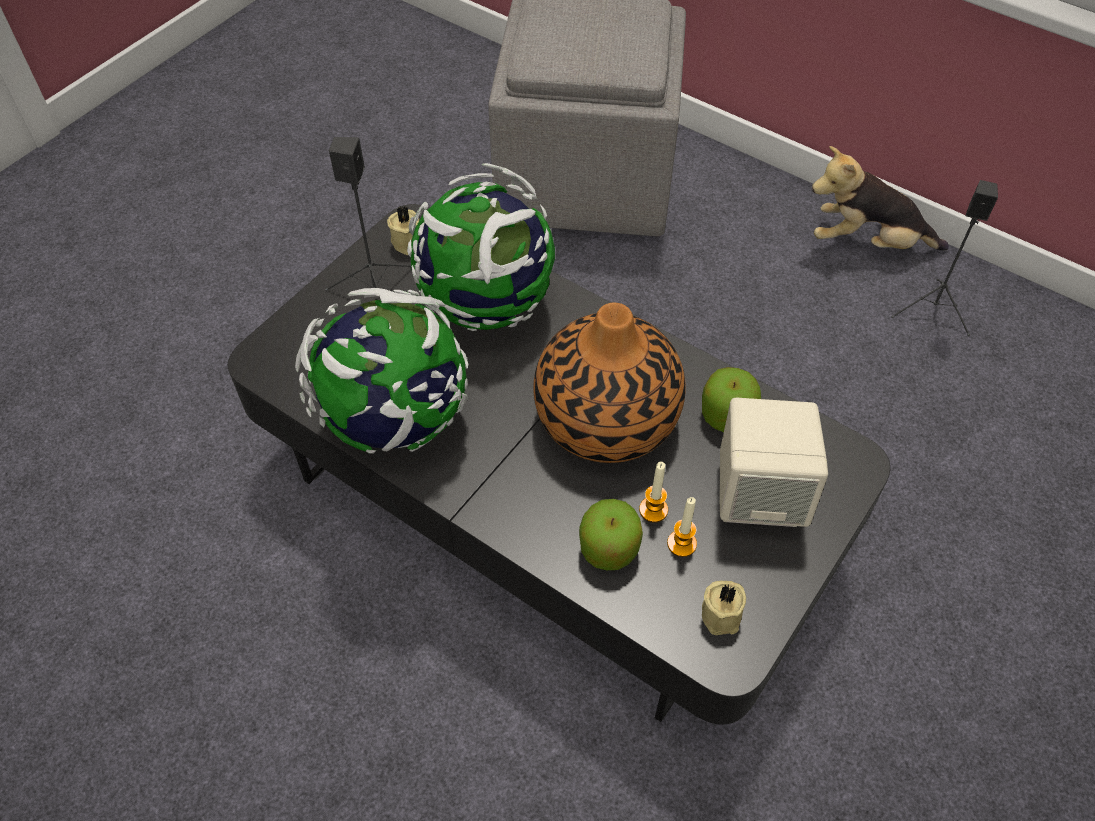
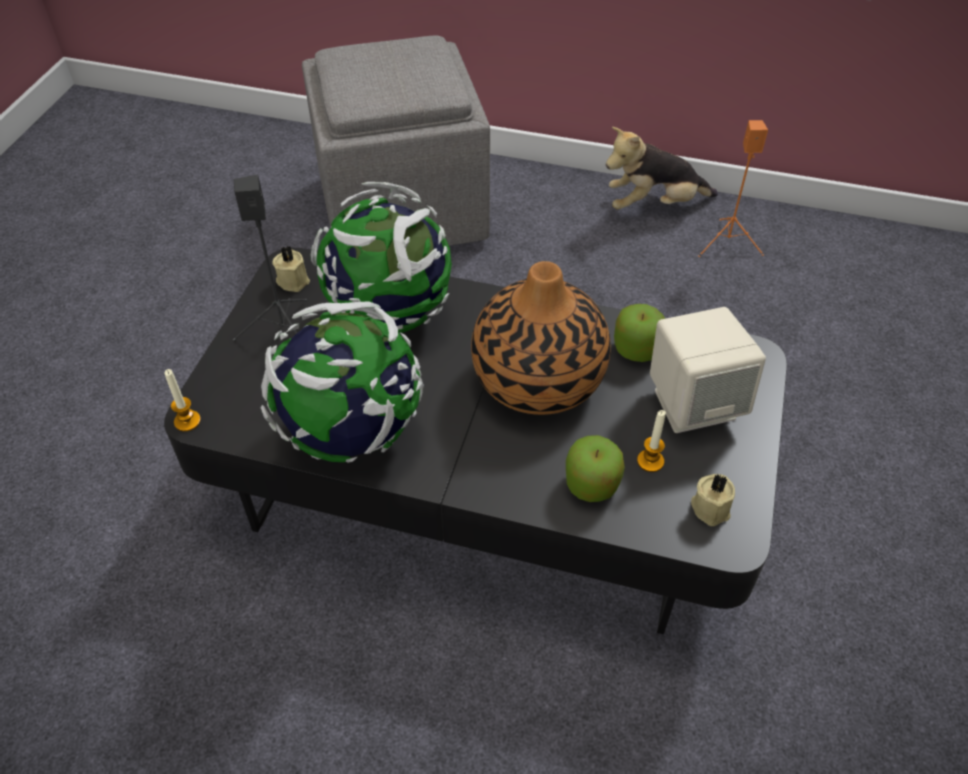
camera: 20 degrees left, 5 degrees down
(653, 510) = (613, 441): candle -> candle (187, 421)
(933, 310) = (728, 243): black speaker -> orange speaker

